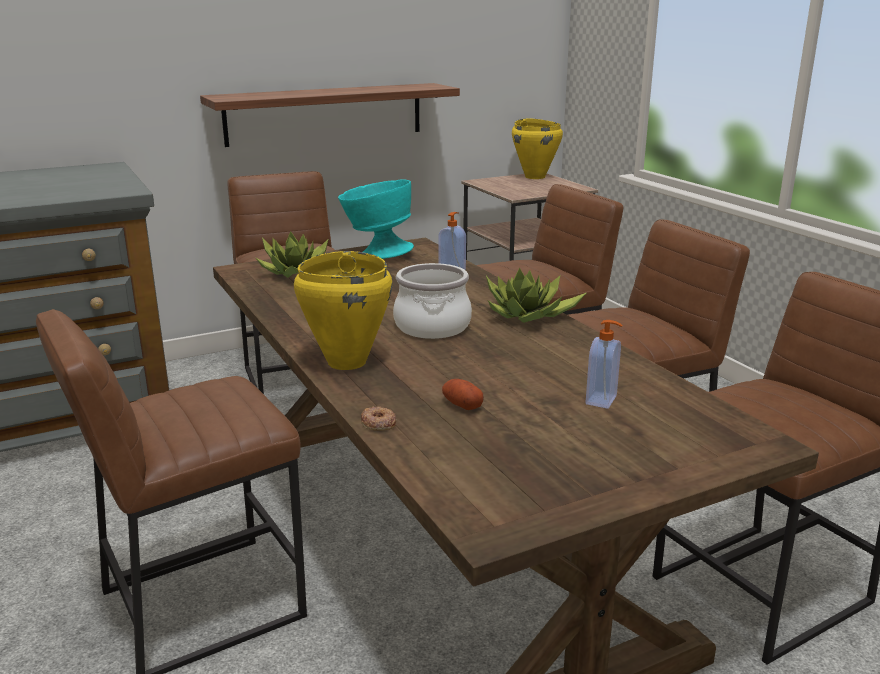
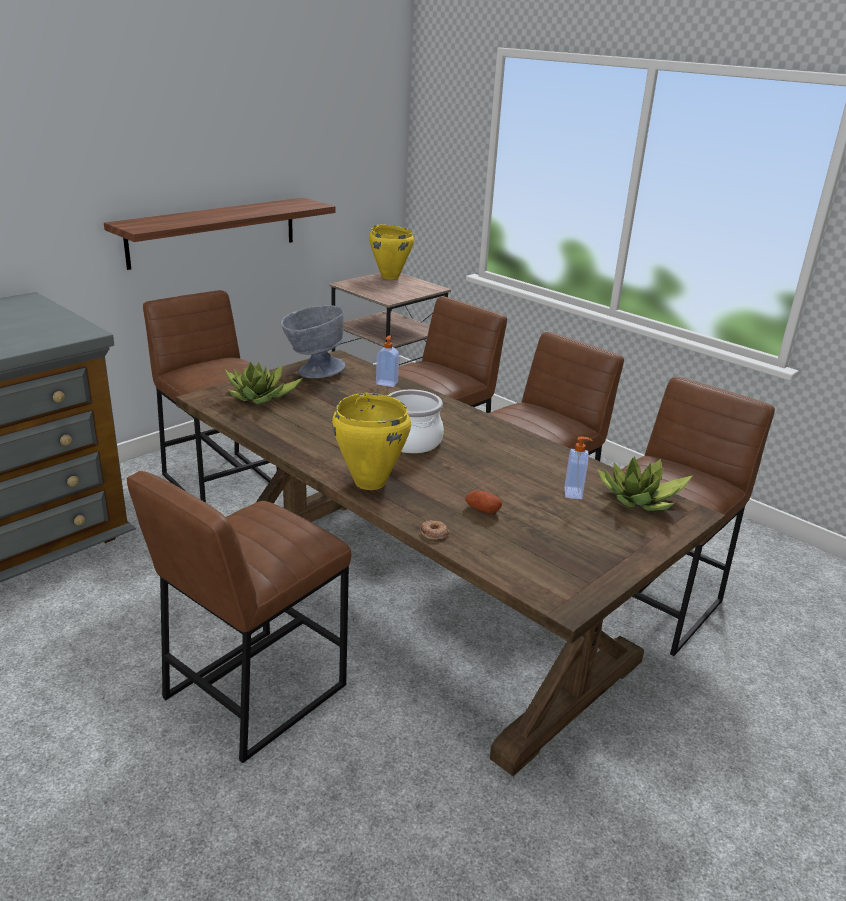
camera: 20 degrees left, 5 degrees up
(377, 255) = (313, 372): turquoise bowl -> grey bowl
(528, 316) = (476, 424): potted plant -> potted plant (640, 500)

